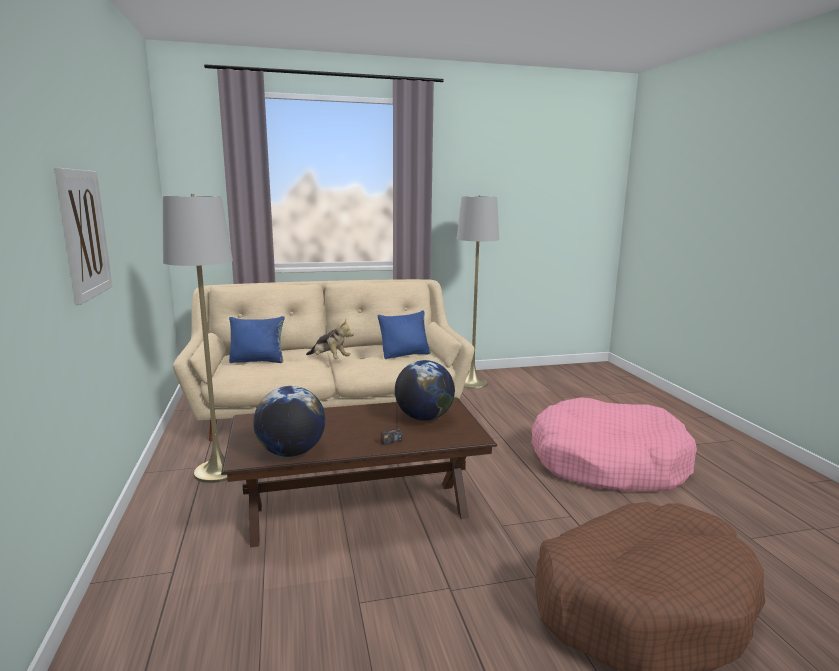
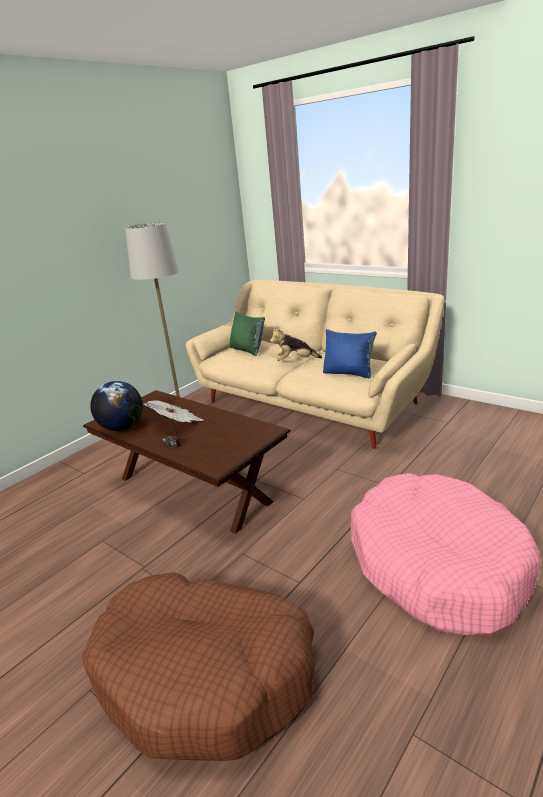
camera: 55 degrees right, 10 degrees up
(84, 234) = (73, 257): picture -> none
(258, 361) = (248, 350): blue pillow -> green pillow
(329, 359) = (295, 361): plush toy -> plush toy turned 90 degrees clockwise
(349, 428) = (177, 424): none -> newspaper
(424, 418) = (227, 436): globe -> none
(472, 383) = (474, 421): grey floor lamp -> none

